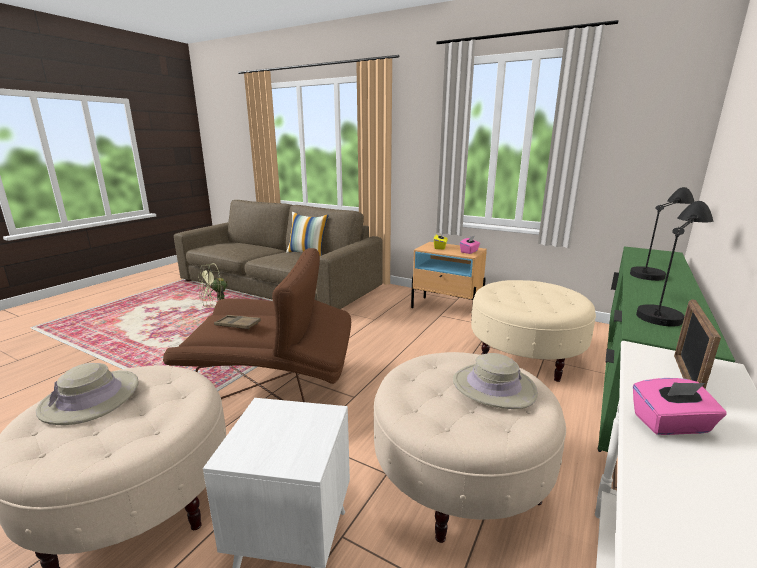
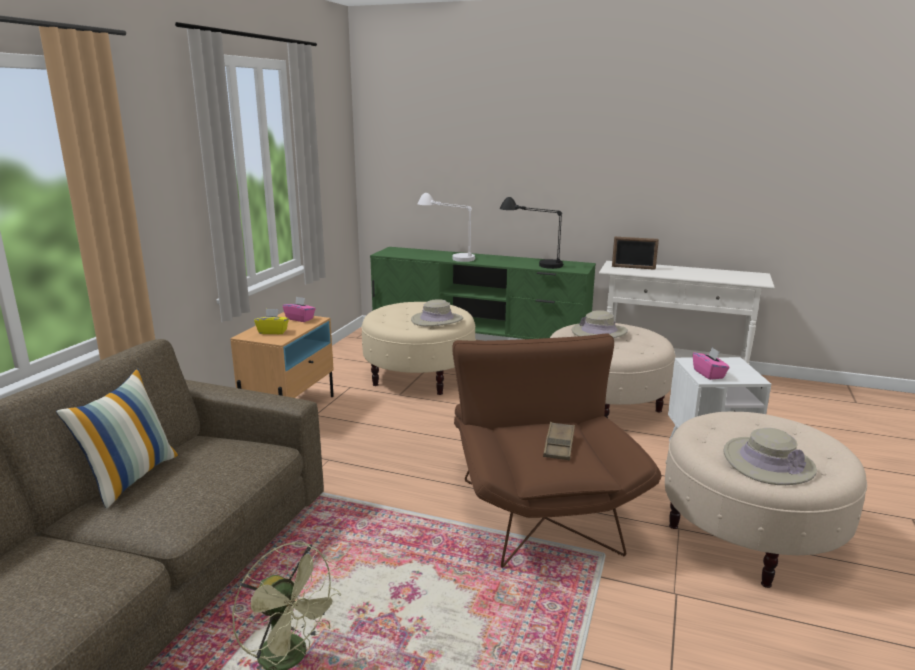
camera: 100 degrees left, 0 degrees up
(517, 301) = (437, 320): none -> beige hat
(655, 270) = (447, 256): black table lamp -> white table lamp
(671, 424) = (675, 273): pink tissue box -> pink tissue box (709, 374)

